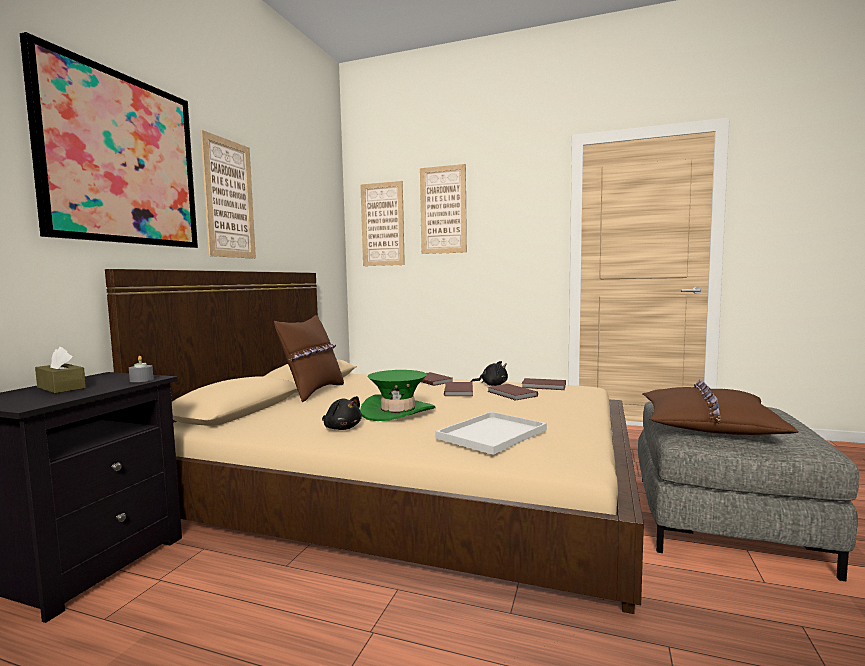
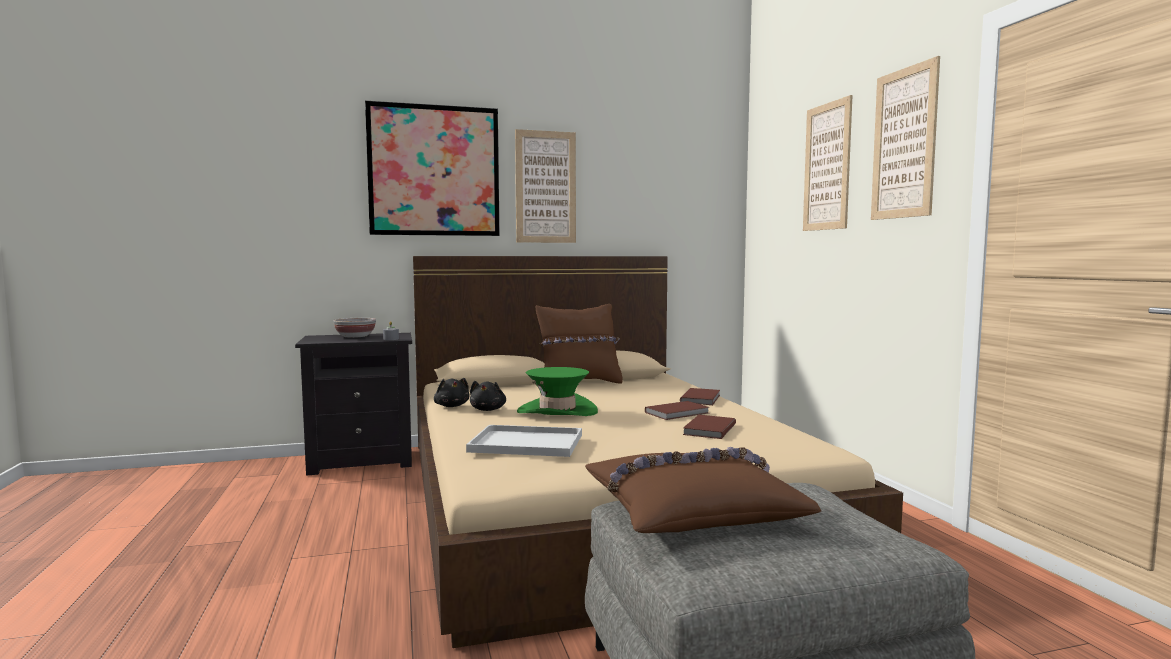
camera: 55 degrees right, 0 degrees up
(61, 388) = (355, 336): brown tissue box -> bowl
(382, 224) = (773, 192): picture -> picture (904, 143)
(492, 385) = (735, 418): black plush toy -> black plush toy (452, 406)
(544, 386) = (782, 435): brown book -> none

